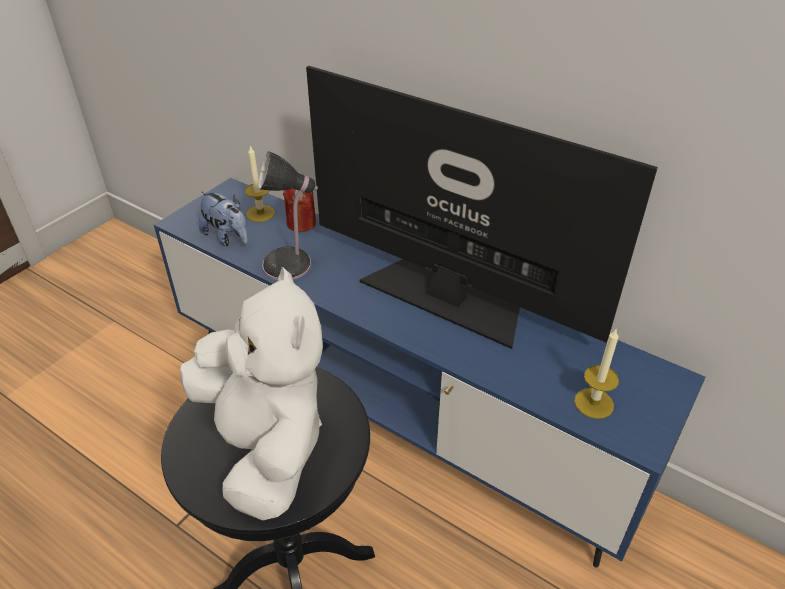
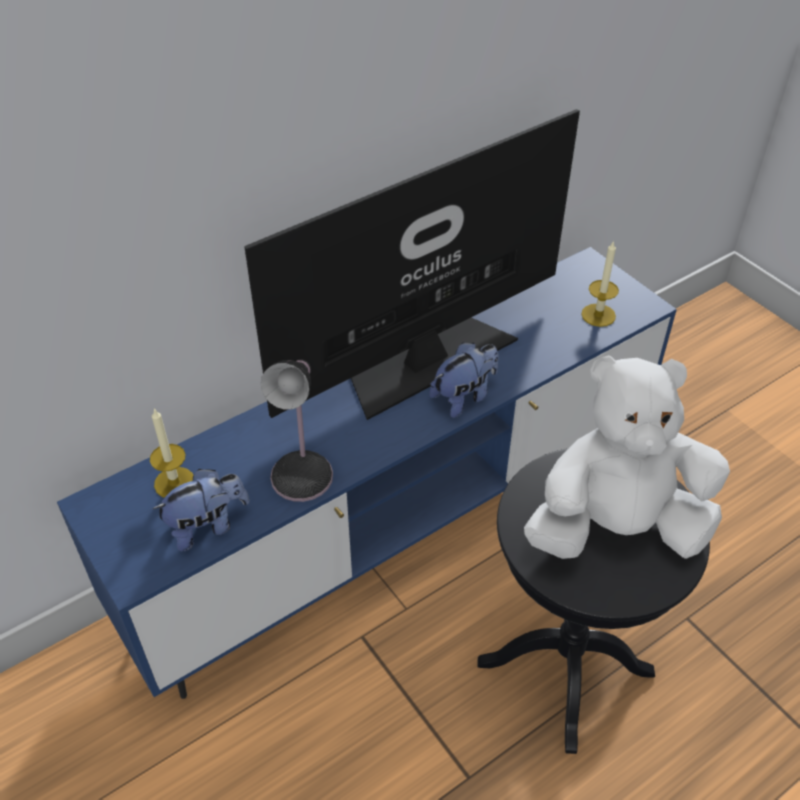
camera: 70 degrees left, 5 degrees up
(301, 223) = (224, 446): red candle -> none
(415, 330) = (464, 397): none -> plush toy

